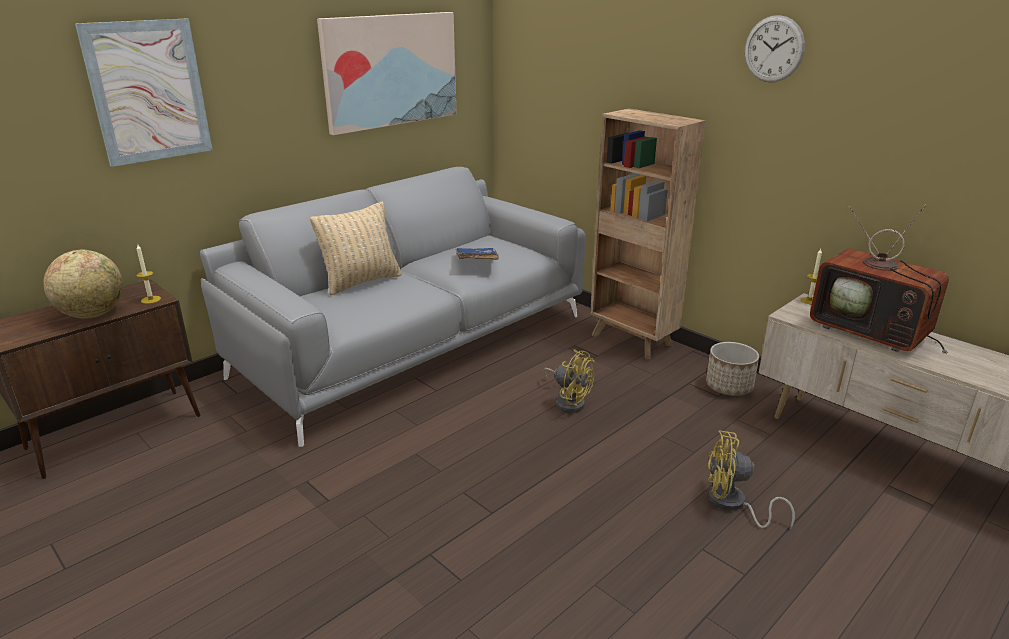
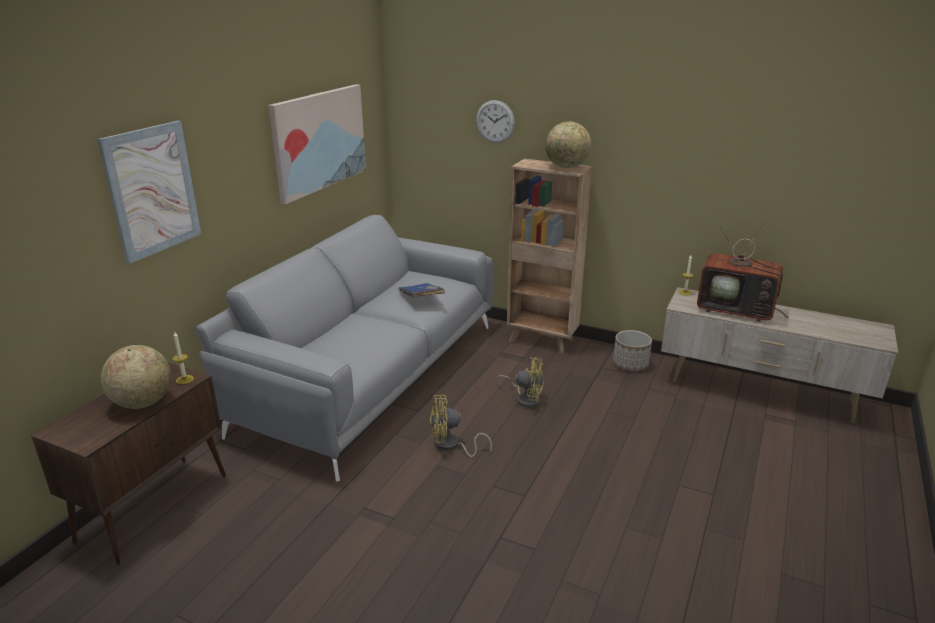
camera: 20 degrees left, 0 degrees up
(361, 282) = (338, 330): beige pillow -> none
(670, 119) = (566, 167): none -> globe
(733, 505) = (680, 450): yellow fan -> yellow fan (451, 446)
(774, 49) = (641, 113): wall clock -> wall clock (495, 121)

